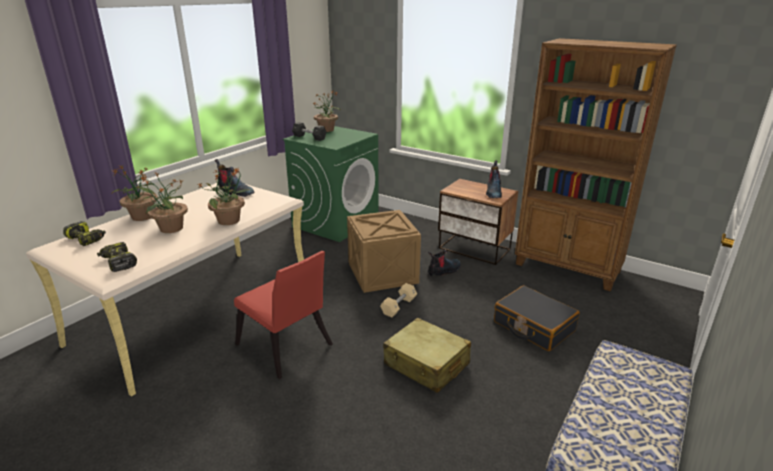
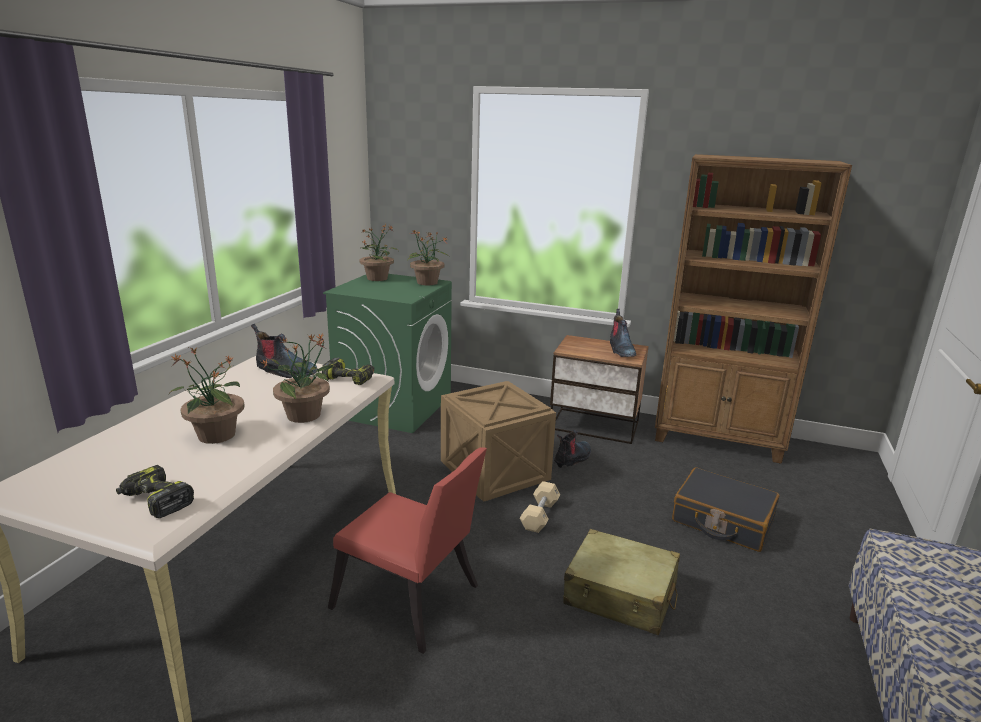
camera: 15 degrees left, 5 degrees down
(87, 239) = (74, 467): power drill -> power drill (350, 378)
(142, 217) = (155, 421): potted plant -> potted plant (427, 283)
(309, 137) = (361, 289): black dumbbell -> none

